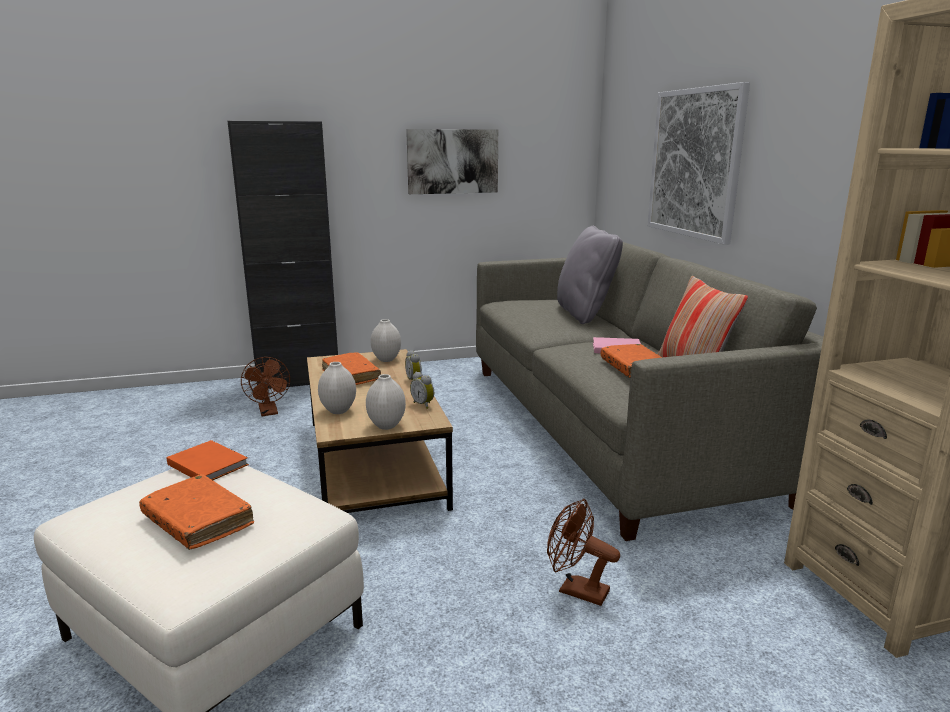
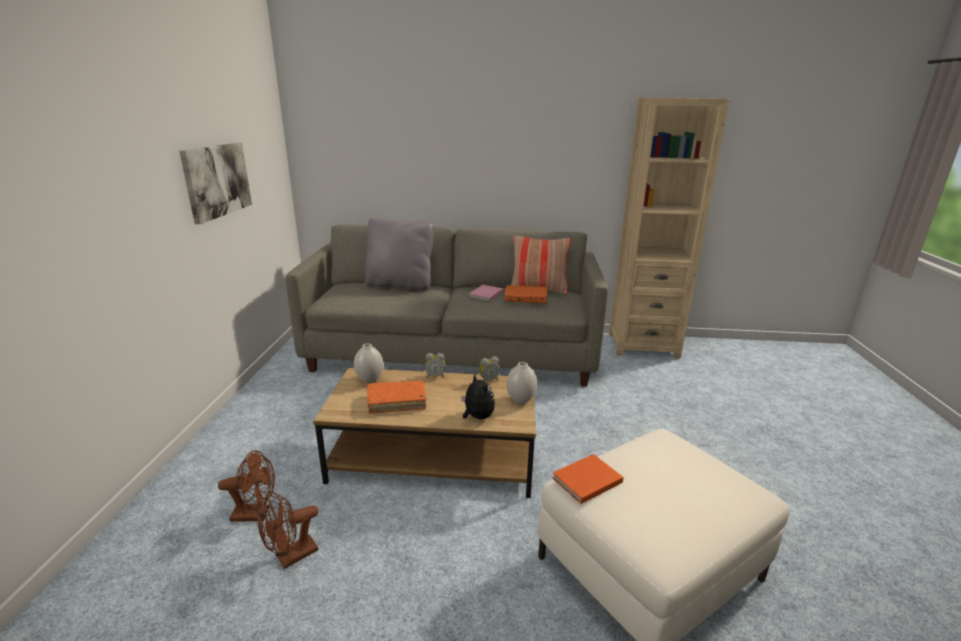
camera: 70 degrees left, 5 degrees up
(198, 521) = (681, 485): orange book -> none
(299, 381) = (181, 482): black cabinet -> none
(338, 411) = (477, 417): white vase -> plush toy
(576, 590) = (626, 413): brown fan -> brown fan (291, 557)
(695, 163) = (436, 163): picture -> none

